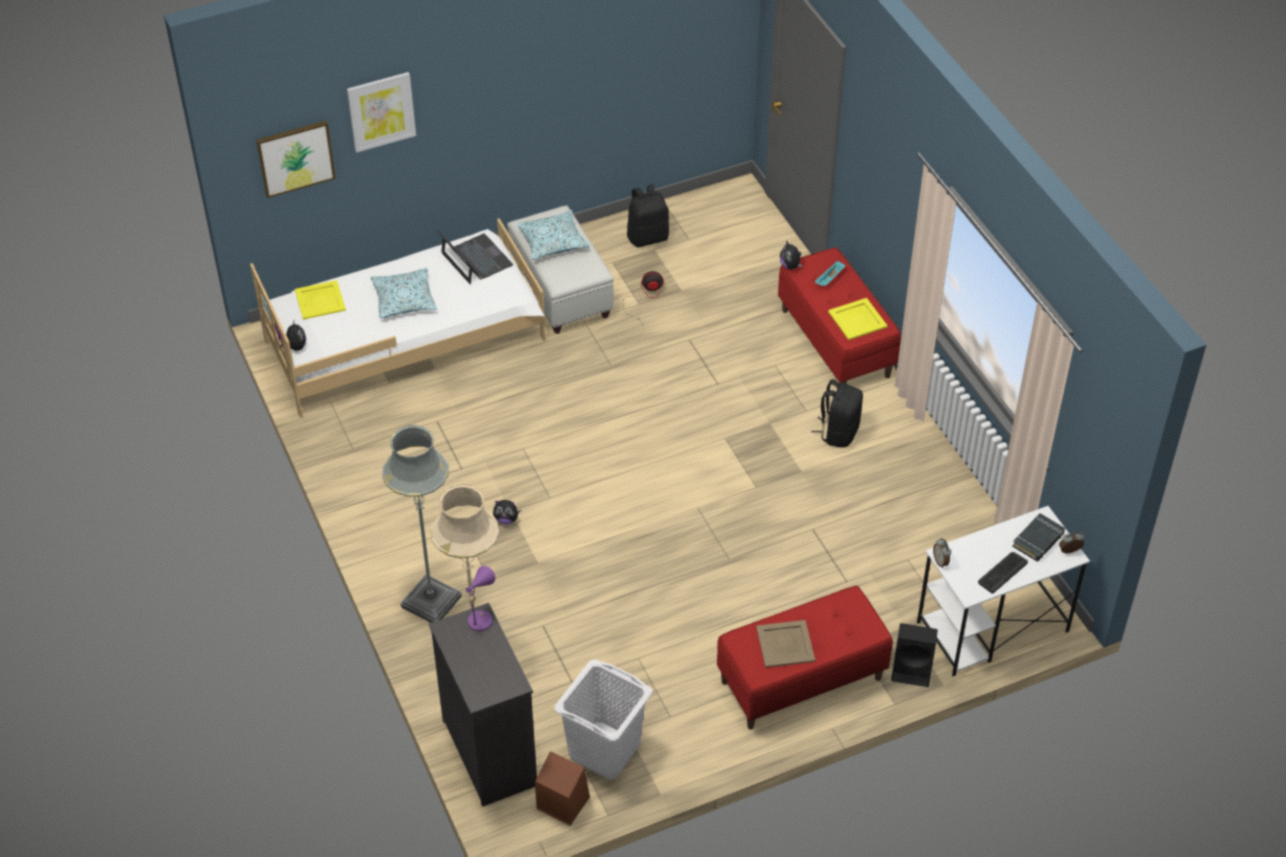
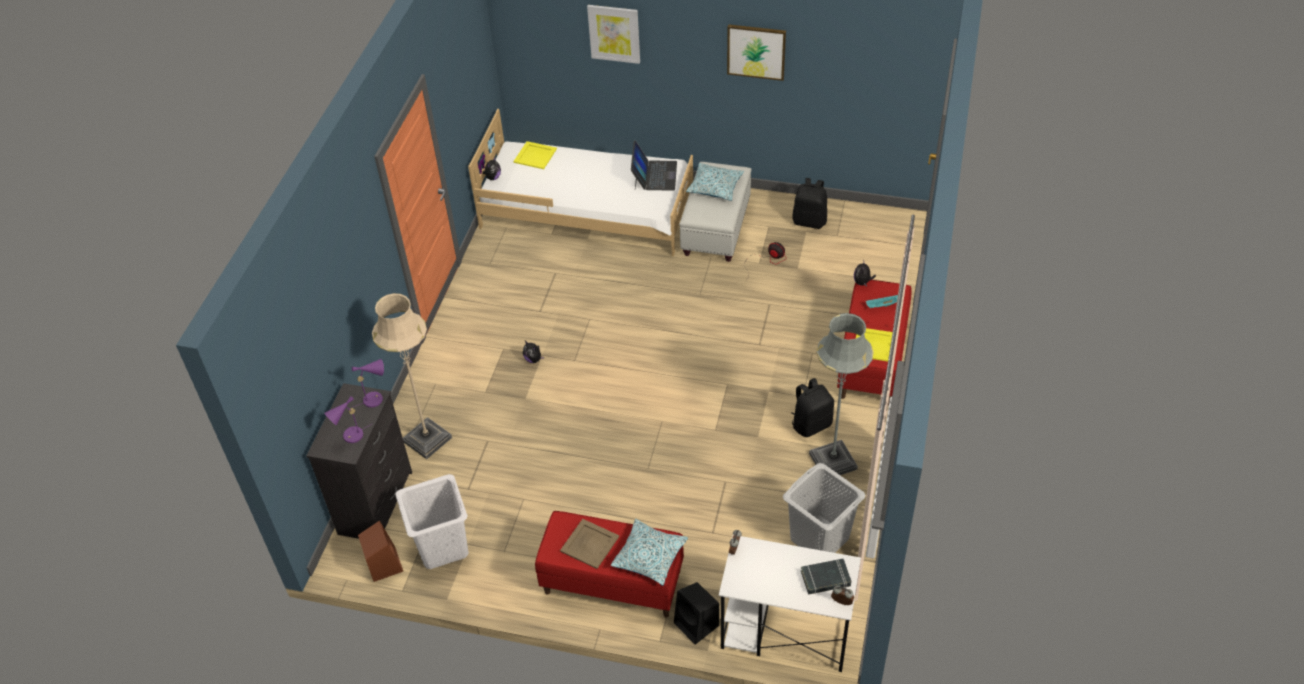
camera: 40 degrees right, 0 degrees up
(295, 158) = (546, 44): picture -> picture (756, 51)
(404, 299) = (584, 179): pillow -> pillow (649, 556)
(431, 601) = (438, 385): grey floor lamp -> grey floor lamp (833, 461)
(498, 669) = (350, 437): none -> purple table lamp
(944, 530) = (819, 539): none -> grey laundry basket
(1002, 572) = (773, 586): keyboard -> none

